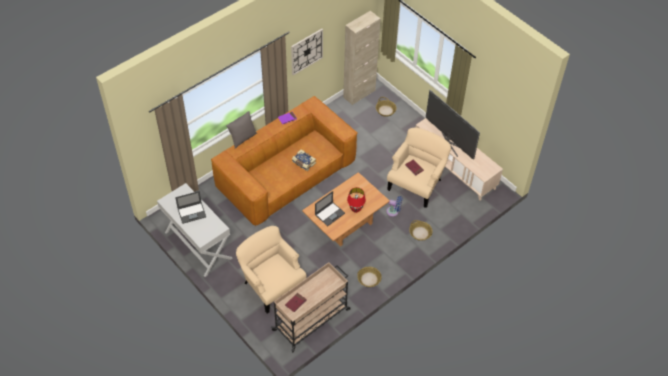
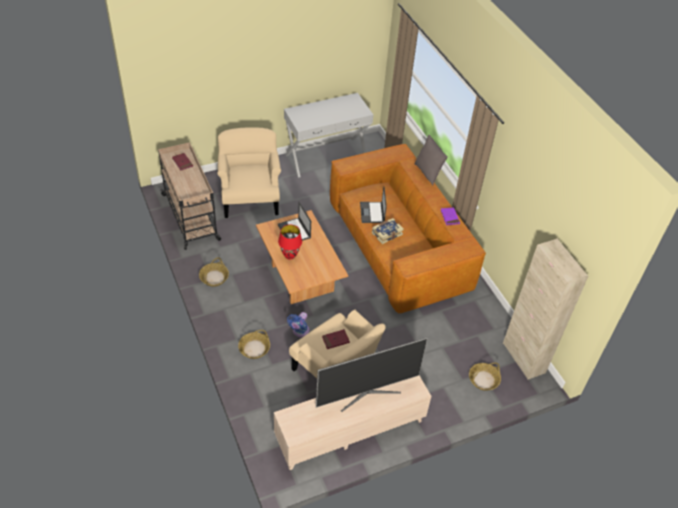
camera: 105 degrees right, 5 degrees down
(192, 212) = (331, 111): laptop -> laptop (372, 213)
(271, 284) = (250, 198): beige armchair -> beige armchair turned 75 degrees counterclockwise
(306, 51) = (518, 198): wall clock -> none

